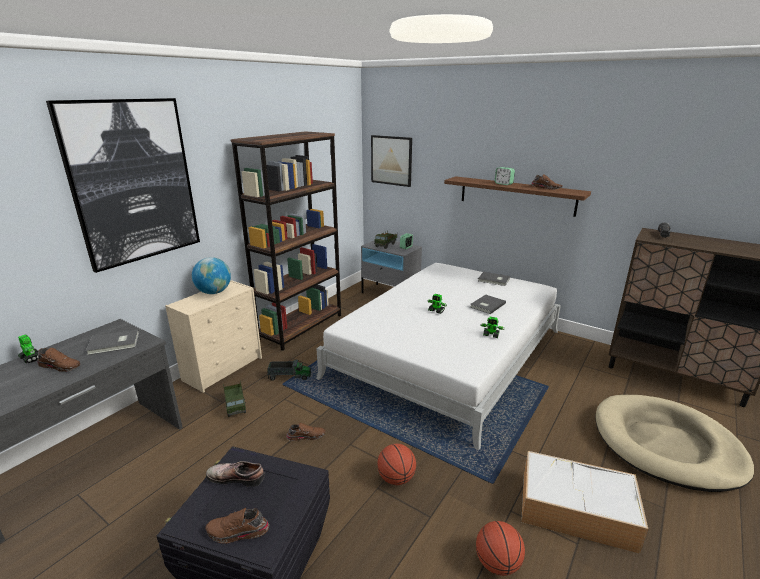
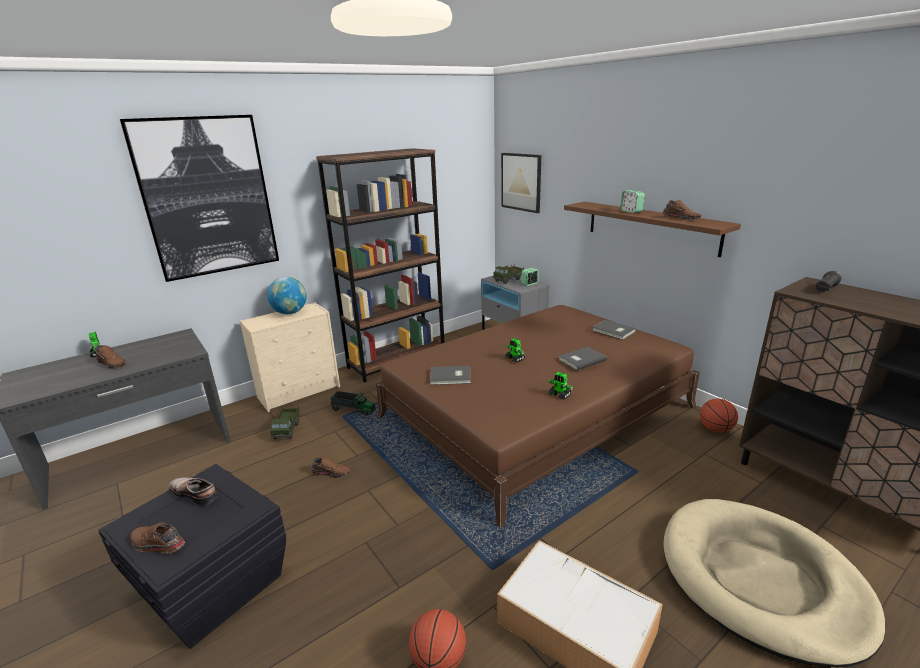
camera: 20 degrees right, 0 degrees up
(114, 343) = (167, 350): grey book -> grey book (451, 377)
(396, 478) = (390, 537): basketball -> basketball (715, 429)
(447, 353) = (536, 412): white bed -> brown bed

